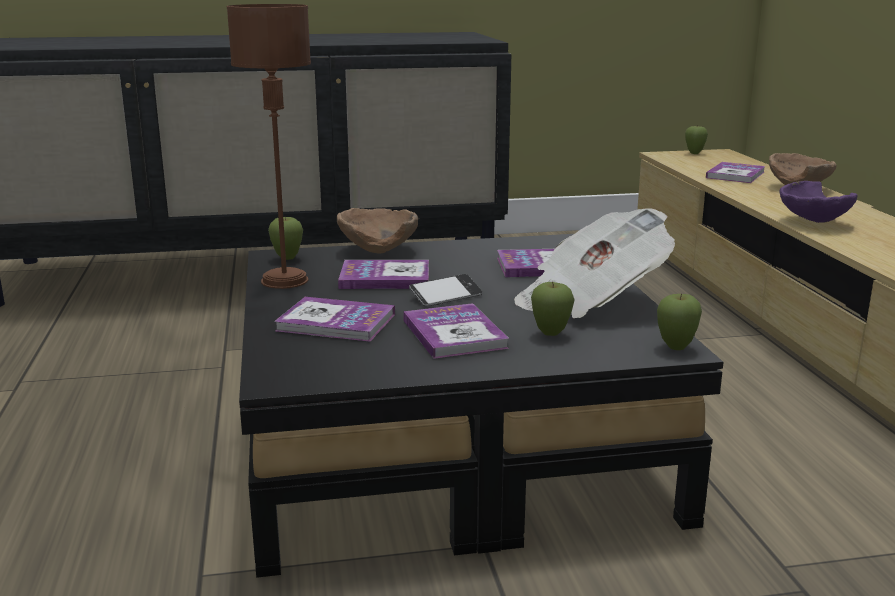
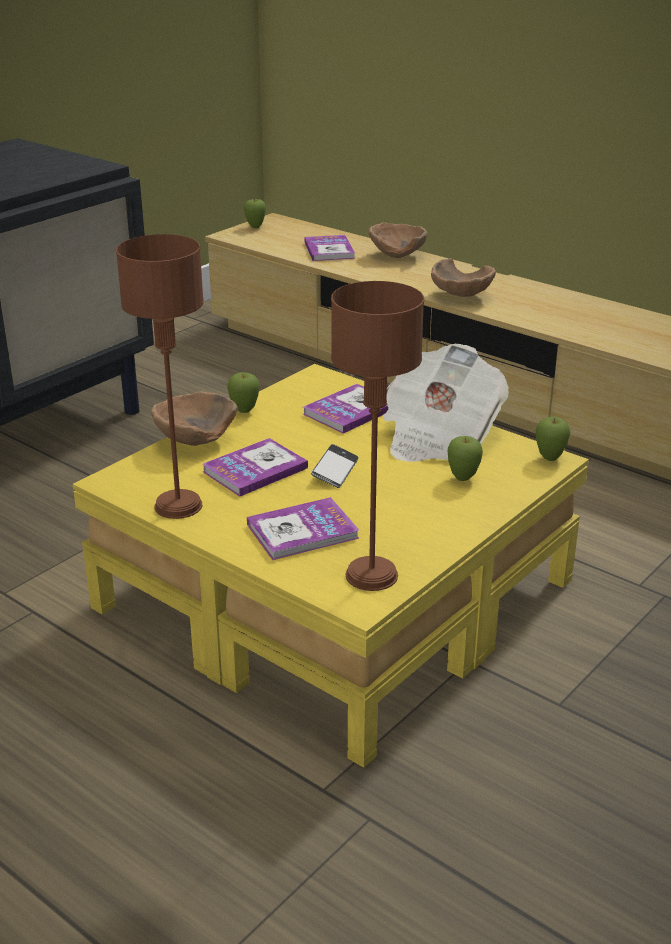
camera: 40 degrees left, 10 degrees up
(287, 259) = (132, 480): apple -> apple (244, 411)
(324, 367) = (371, 576): none -> brown table lamp
(451, 443) = (339, 593): black coffee table -> yellow coffee table
(454, 334) = (402, 505): book -> none
(811, 223) = (460, 297): purple bowl -> brown bowl

